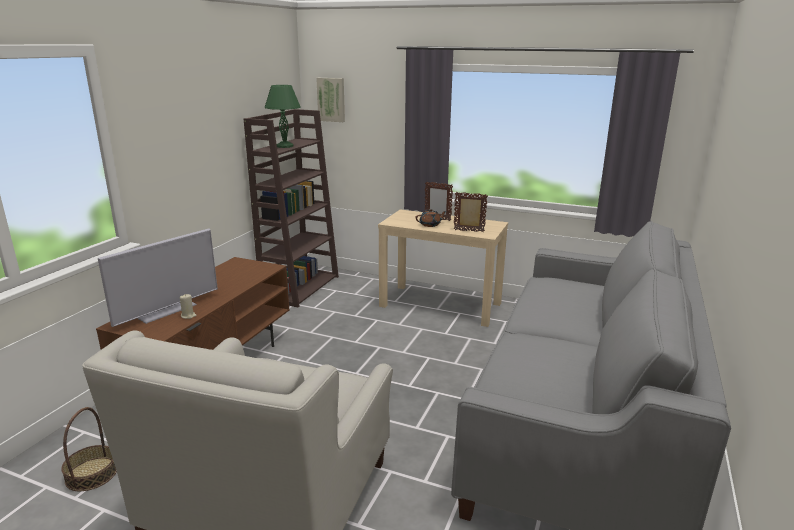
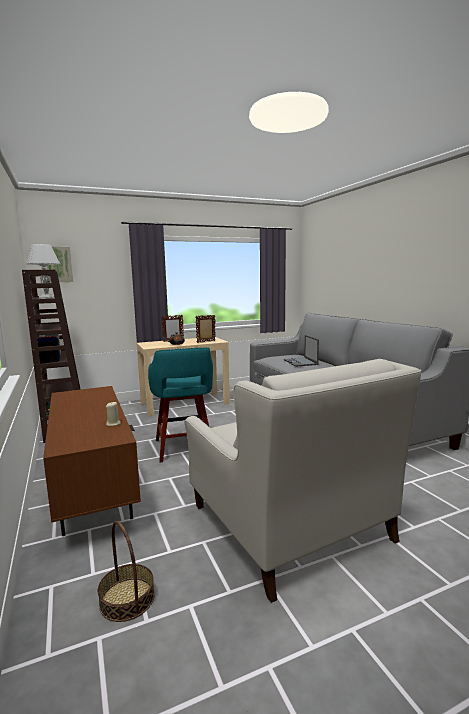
camera: 45 degrees left, 10 degrees down
(167, 311) = (84, 428): television -> none
(285, 146) = (47, 298): green table lamp -> white table lamp
(340, 364) = (184, 448): none -> turquoise stool
(558, 307) = (300, 362): none -> laptop

